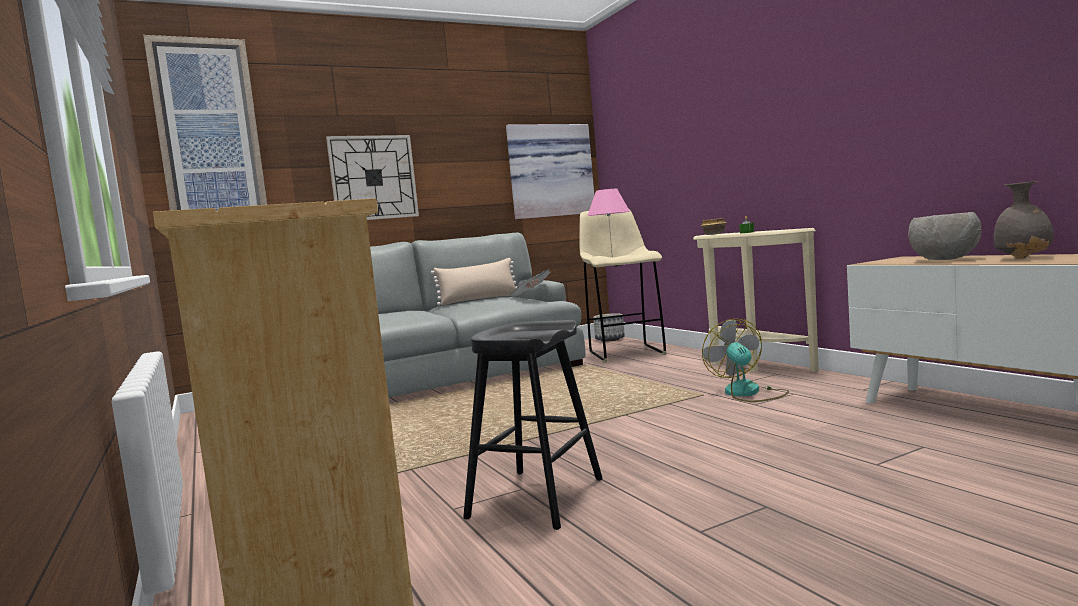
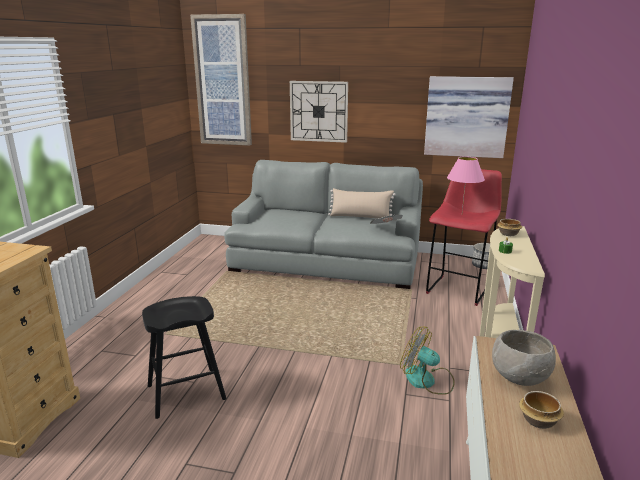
camera: 40 degrees right, 15 degrees up
(625, 353) = (458, 289): beige stool -> red stool
(748, 393) = (427, 380): fan -> fan turned 90 degrees counterclockwise
(1024, 258) = (539, 421): grey vase -> bowl

